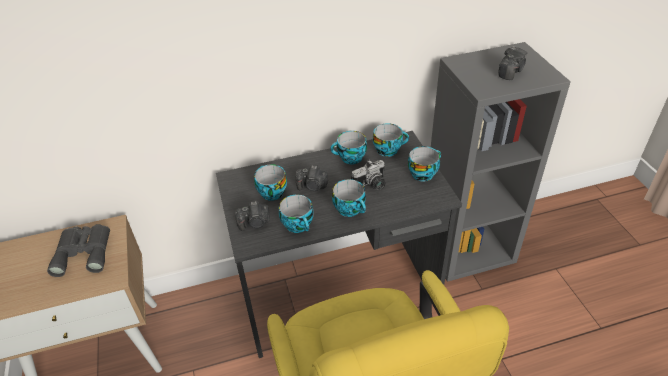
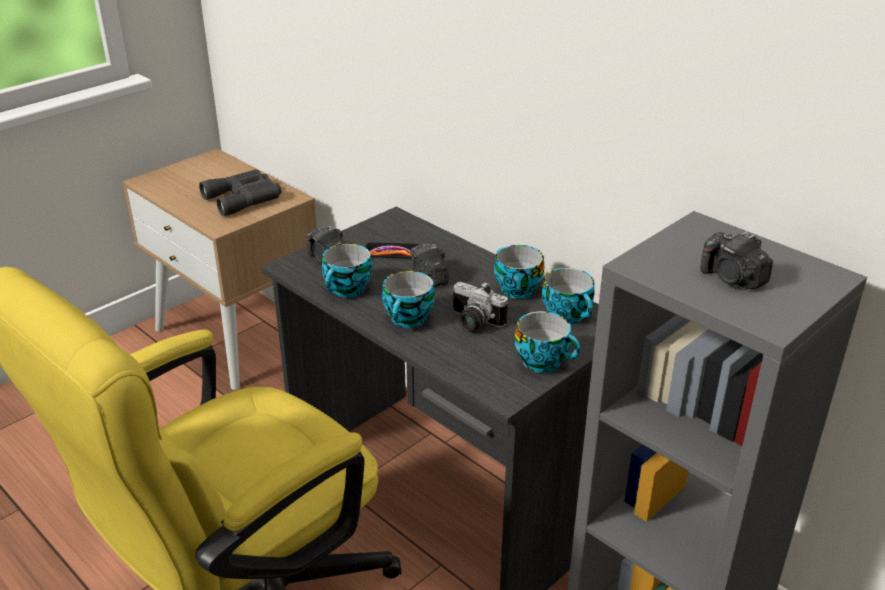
camera: 60 degrees right, 10 degrees down
(270, 192) = (392, 252): cup -> phone
(510, 72) = (732, 278): camera -> camera turned 45 degrees clockwise

